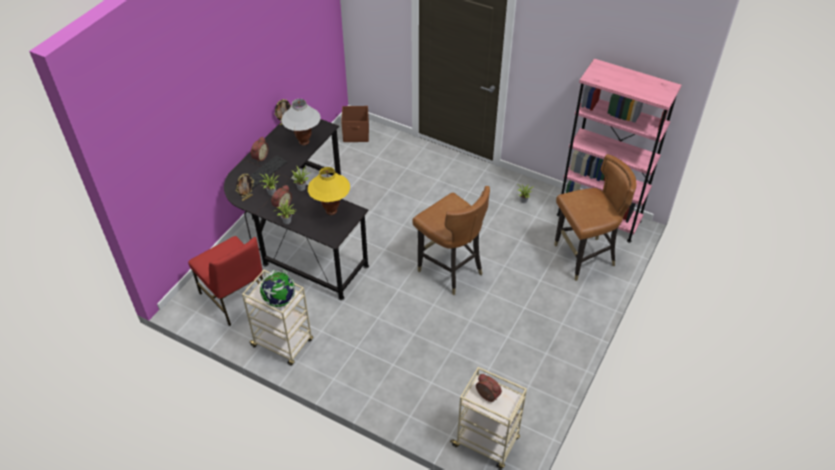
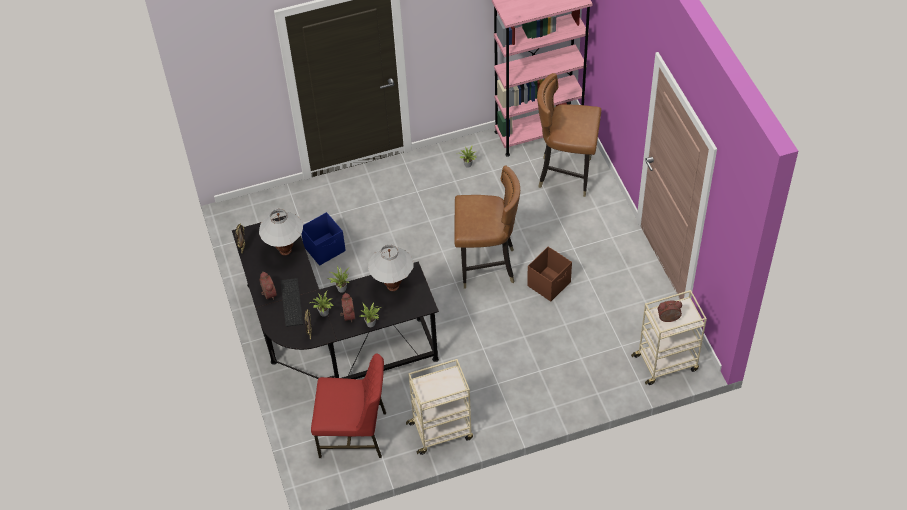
camera: 45 degrees left, 5 degrees up
(279, 300) = (446, 385): globe -> none
(331, 211) = (393, 286): yellow table lamp -> white table lamp
(356, 134) = (254, 217): brown storage box -> brown storage box (549, 284)
(369, 181) = (325, 249): none -> blue storage box
(583, 258) = (566, 174): brown chair -> brown chair turned 105 degrees counterclockwise

